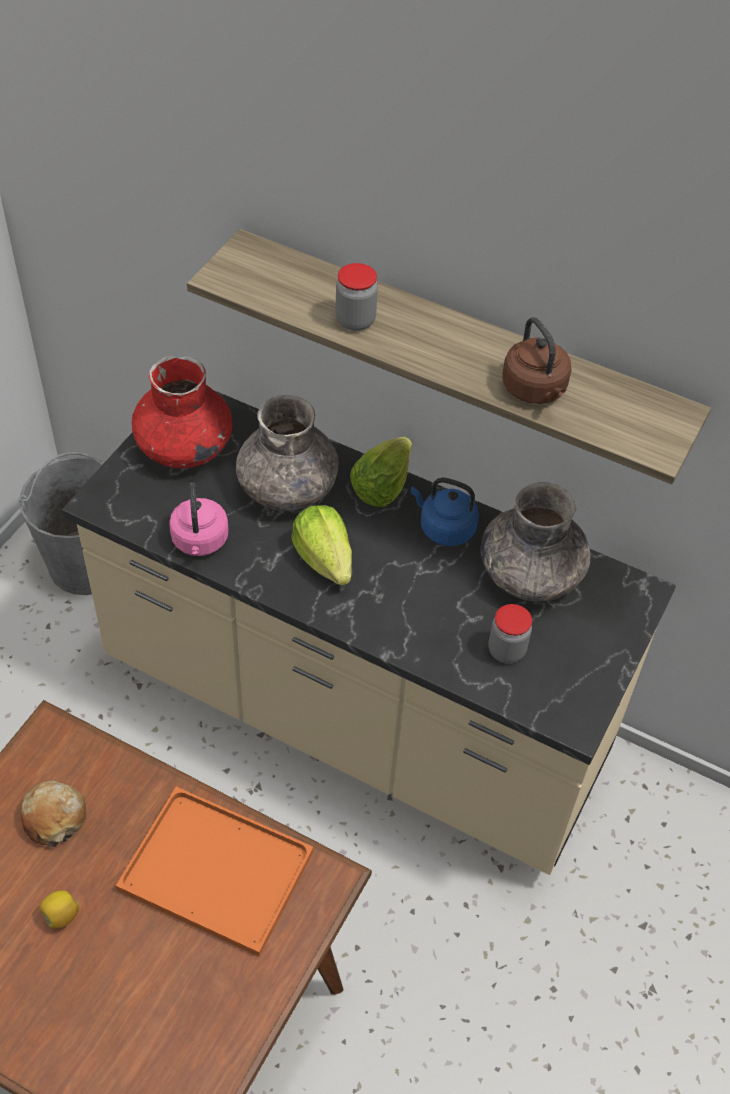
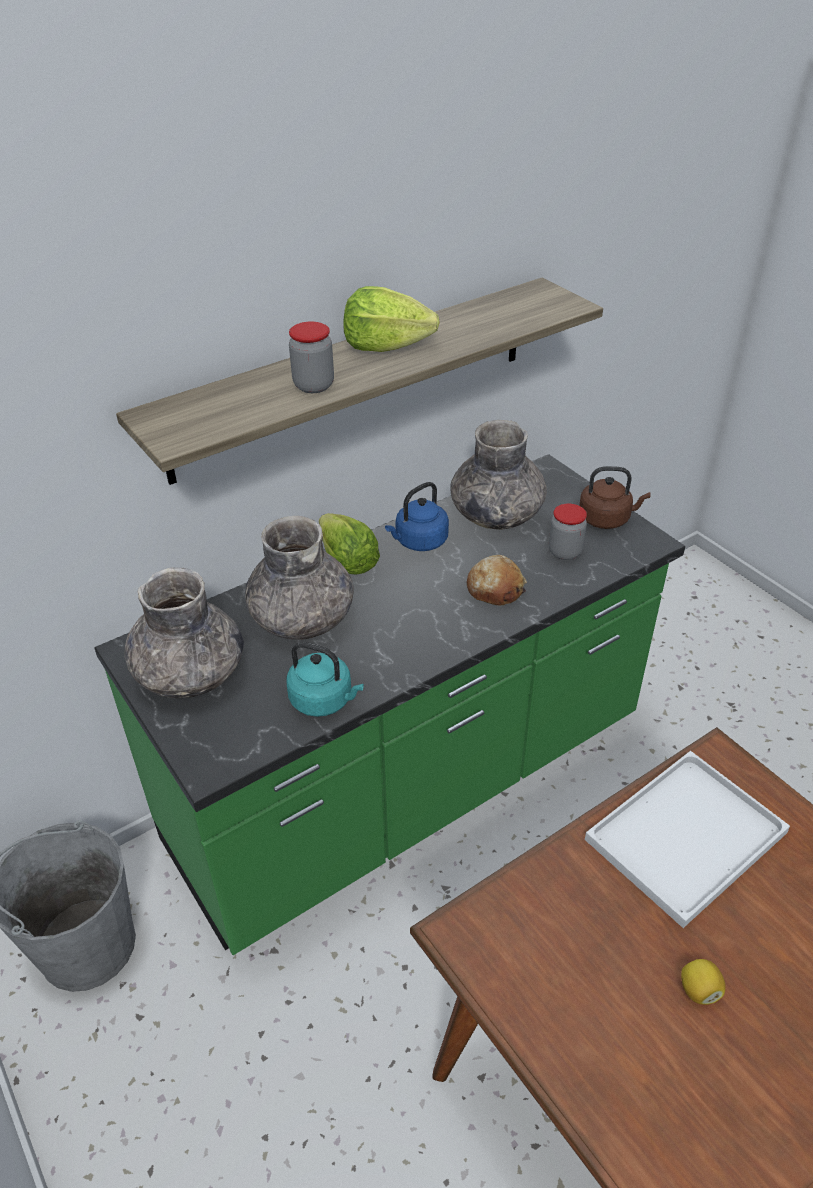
camera: 60 degrees left, 10 degrees down
(54, 817) = (573, 960): bread -> bread (495, 589)
(184, 446) = (190, 674): red vase -> grey vase
(200, 542) = (324, 700): pink kettle -> turquoise kettle
(212, 871) = (685, 839): orange tray -> white tray
(324, 559) = (404, 622): lettuce -> lettuce (386, 346)
(355, 712) = (409, 784): beige counter -> green counter
(535, 390) = (472, 331): brown kettle -> brown kettle (607, 519)

